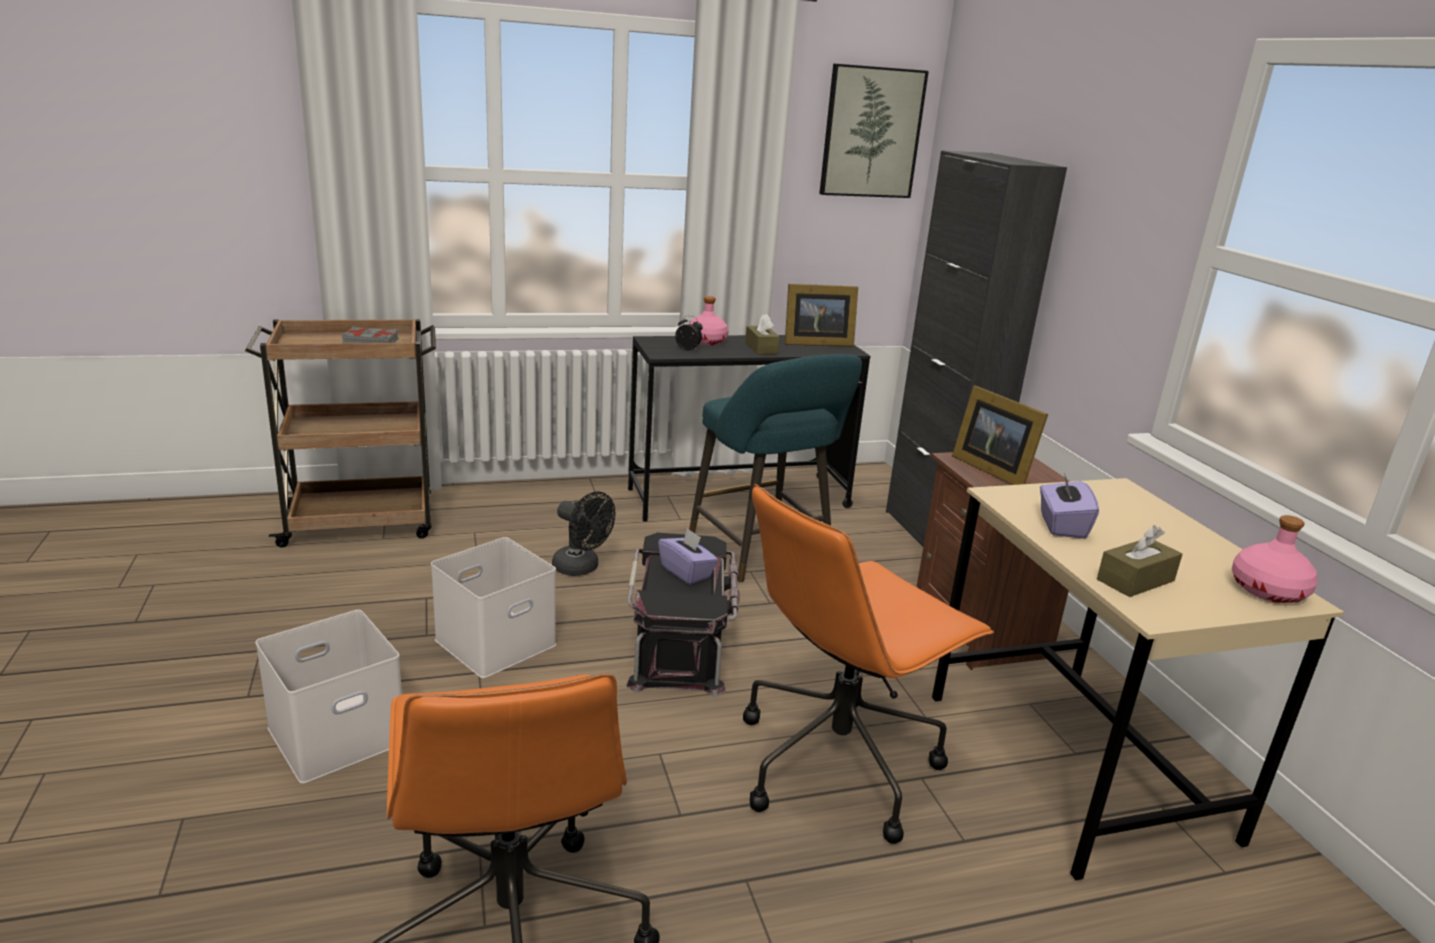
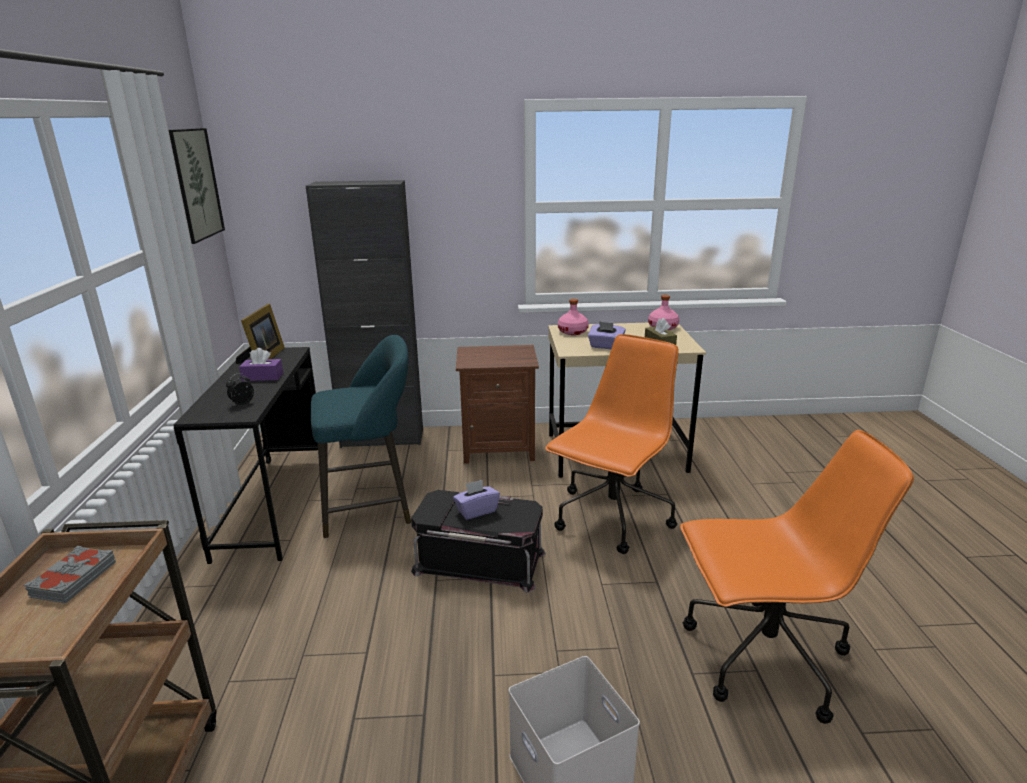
camera: 75 degrees left, 0 degrees up
(496, 641) = (449, 663): white storage box -> none
(581, 568) = (347, 604): black fan -> none
(707, 341) = (223, 394): pink bottle -> pink bottle (573, 332)
(761, 348) = (262, 377): brown tissue box -> purple tissue box
(838, 762) = (612, 518): orange office chair -> orange office chair turned 120 degrees counterclockwise
(992, 469) = (485, 358): picture frame -> none

